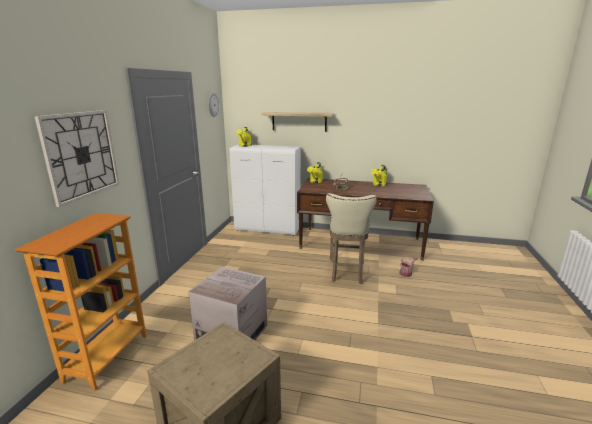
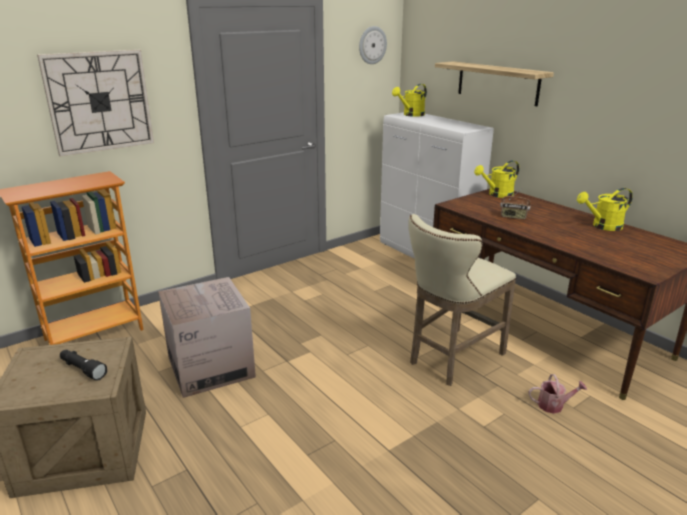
camera: 40 degrees right, 5 degrees up
(228, 354) = (82, 369): none -> black flashlight

